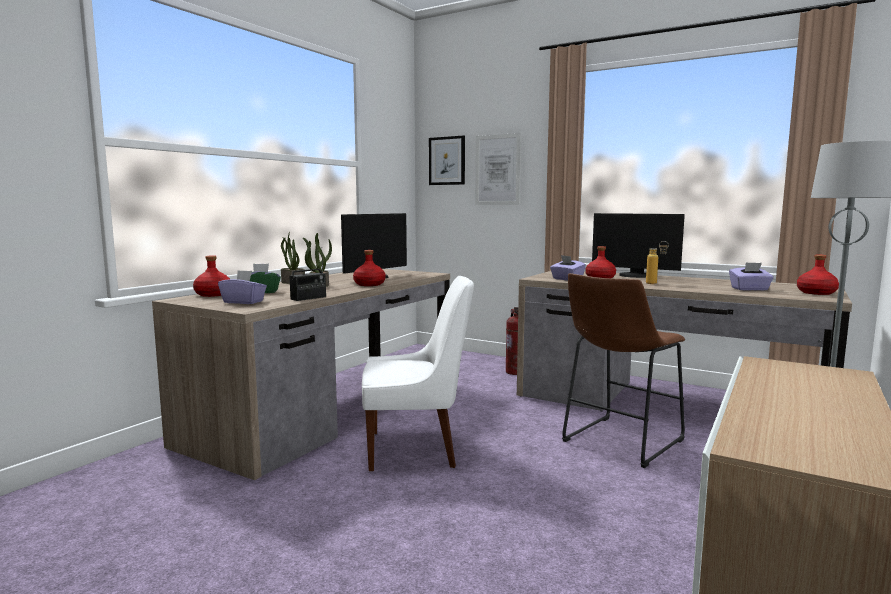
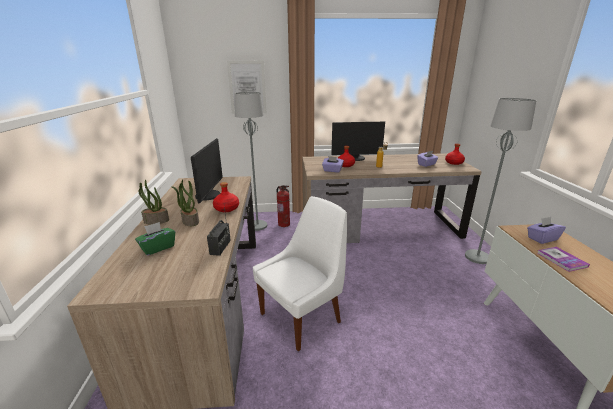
camera: 35 degrees left, 15 degrees up
(213, 294) = (118, 268): red bottle -> none
(243, 302) = (176, 274): purple tissue box -> purple tissue box (542, 238)
(447, 161) = (203, 79): picture -> none
(477, 366) = (257, 226): none -> grey floor lamp
(618, 442) = (389, 264): brown stool -> none
(771, 393) = (561, 259): none -> book

